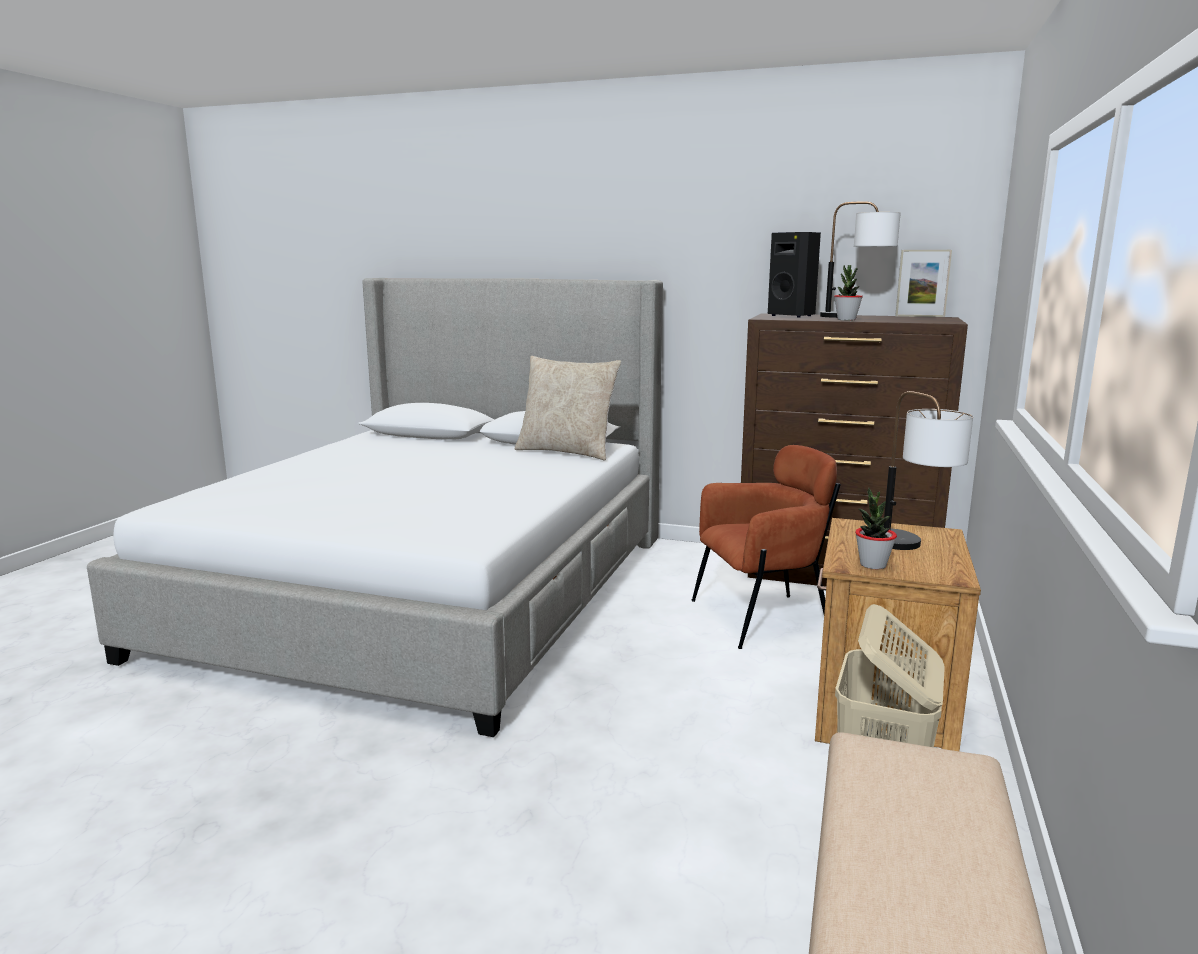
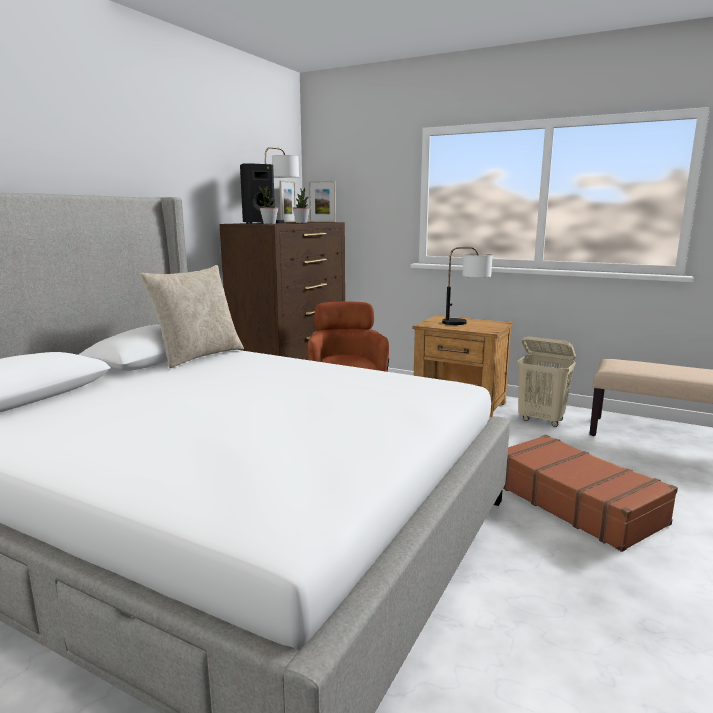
camera: 80 degrees left, 0 degrees up
(500, 810) = (576, 502): none -> brown suitcase
(872, 565) = (488, 328): potted plant -> potted plant (269, 224)
(952, 320) = (322, 221): none -> picture frame

